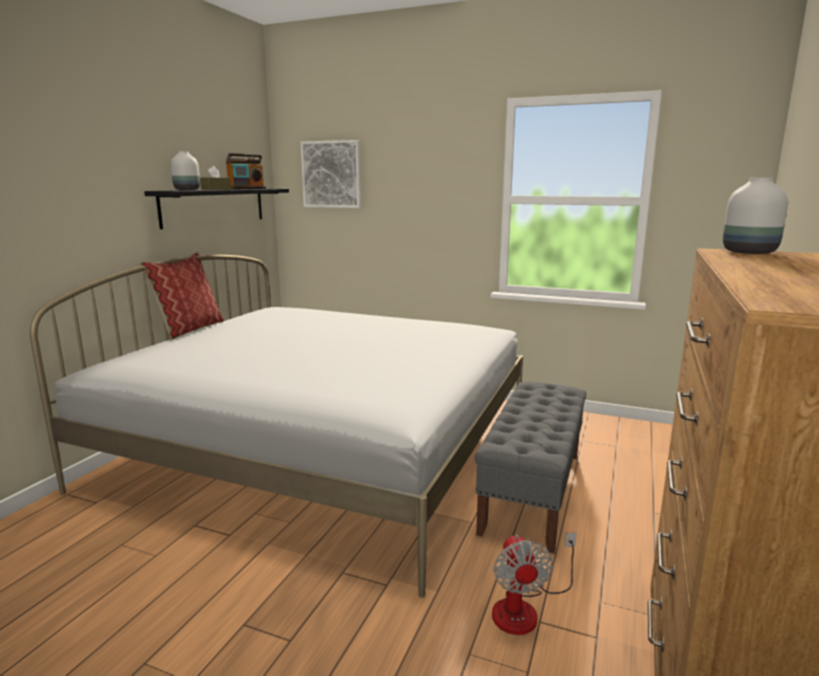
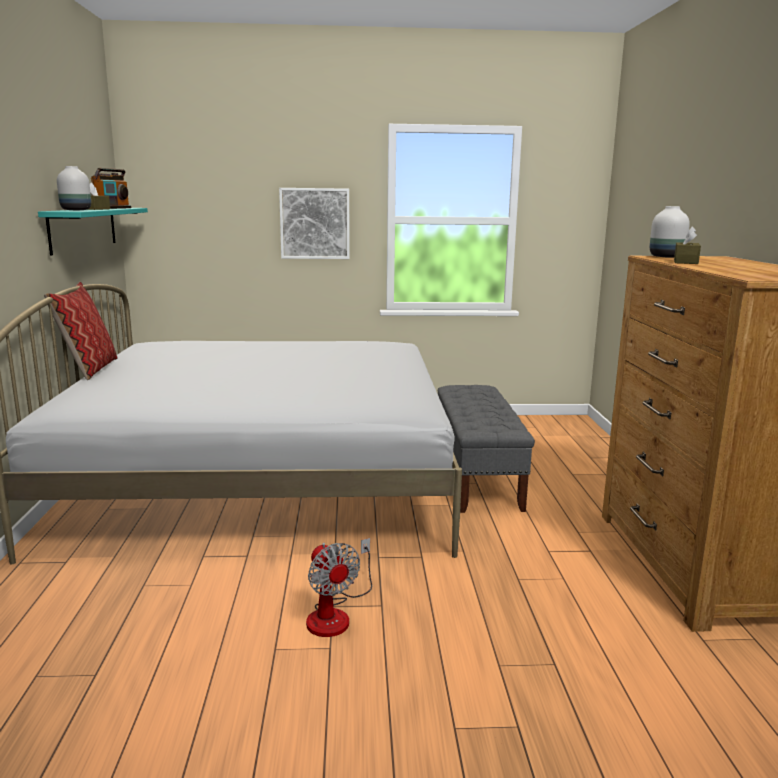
camera: 25 degrees left, 0 degrees up
(214, 206) = (83, 229): black shelf -> turquoise shelf
(331, 174) = (197, 192): picture -> picture (315, 223)
(525, 608) = (533, 546): fan -> fan (335, 614)
(752, 262) = (685, 262): none -> brown tissue box

